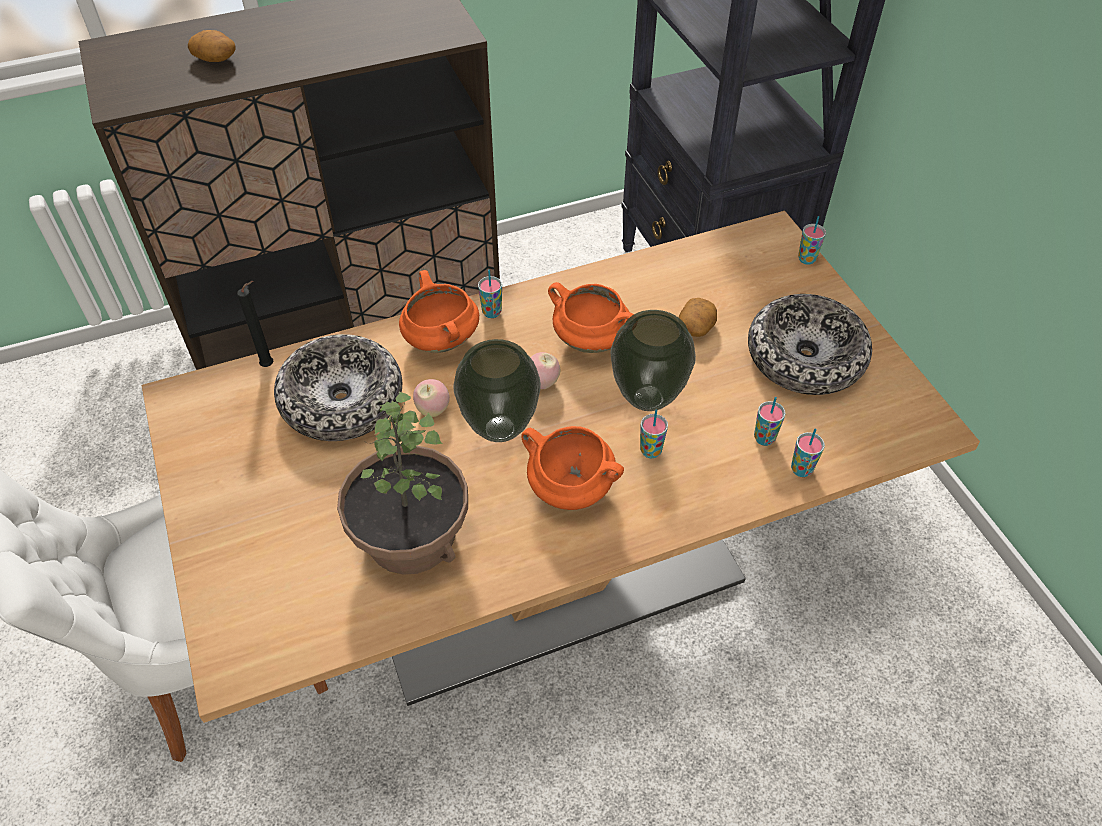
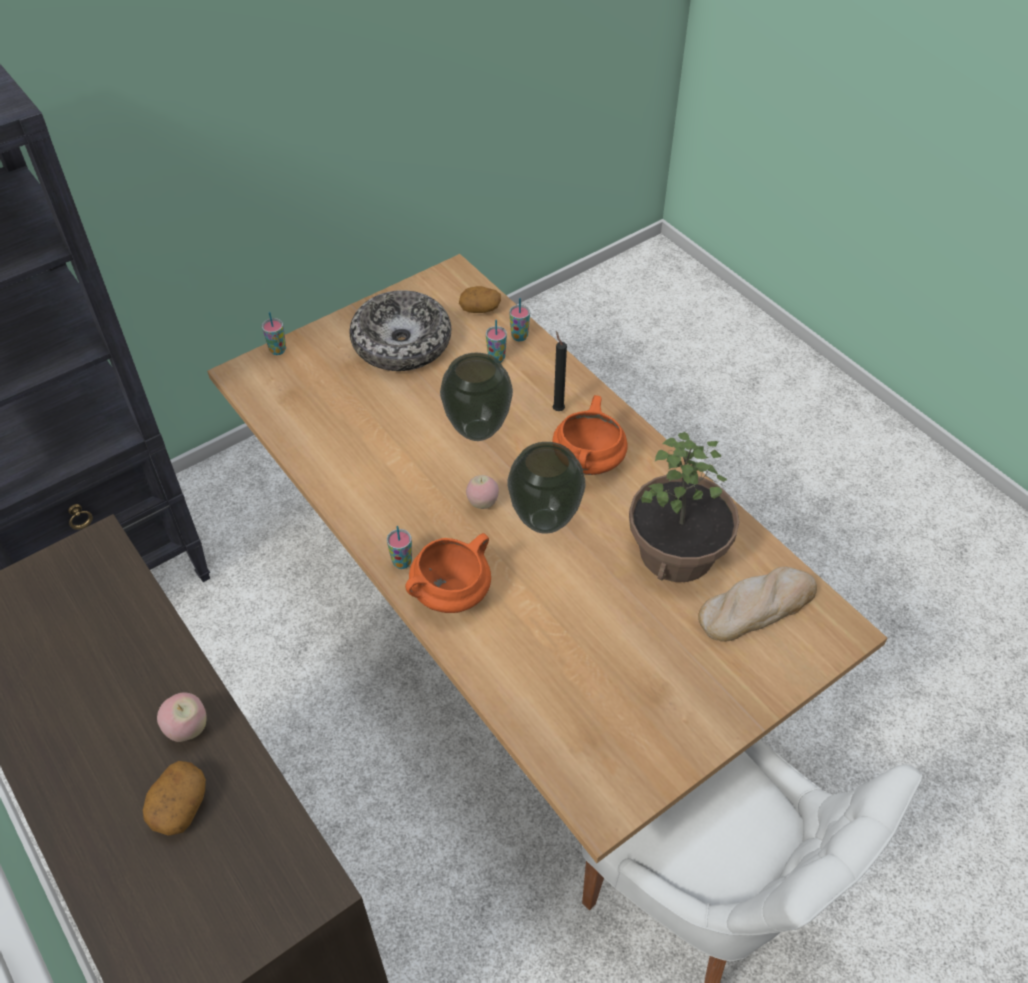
camera: 105 degrees left, 0 degrees up
(270, 365) = (530, 735): black candle -> black candle (557, 409)
(306, 591) = (757, 606): none -> bread
(342, 400) = (554, 652): bowl -> none
(433, 410) = (541, 575): apple -> apple (188, 729)
(592, 340) = (419, 478): orange cooking pot -> none
(650, 451) = (533, 420): cup -> none
(696, 327) = (384, 411): potato -> potato (480, 308)

